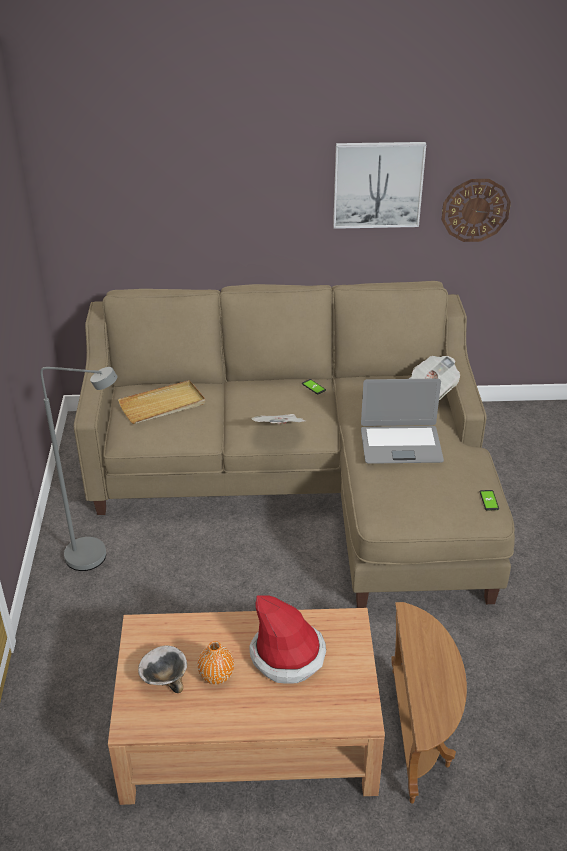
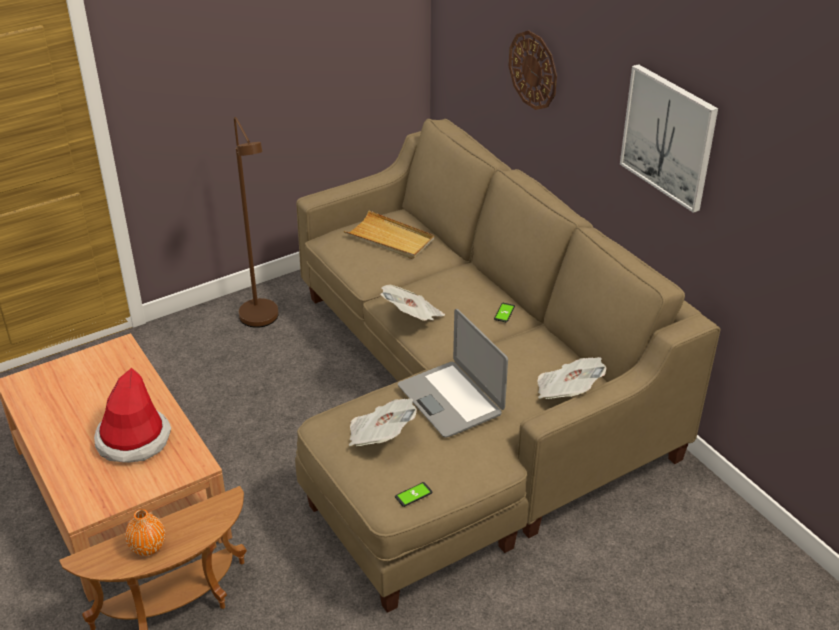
camera: 60 degrees right, 0 degrees up
(97, 557) = (261, 322): grey floor lamp -> brown floor lamp
(164, 678) = (72, 381): bowl -> none
(216, 675) = (89, 407): orange vase -> orange vase (148, 546)
(417, 493) = (380, 436): none -> newspaper
(475, 210) = (758, 230): wall clock -> wall clock (533, 70)

